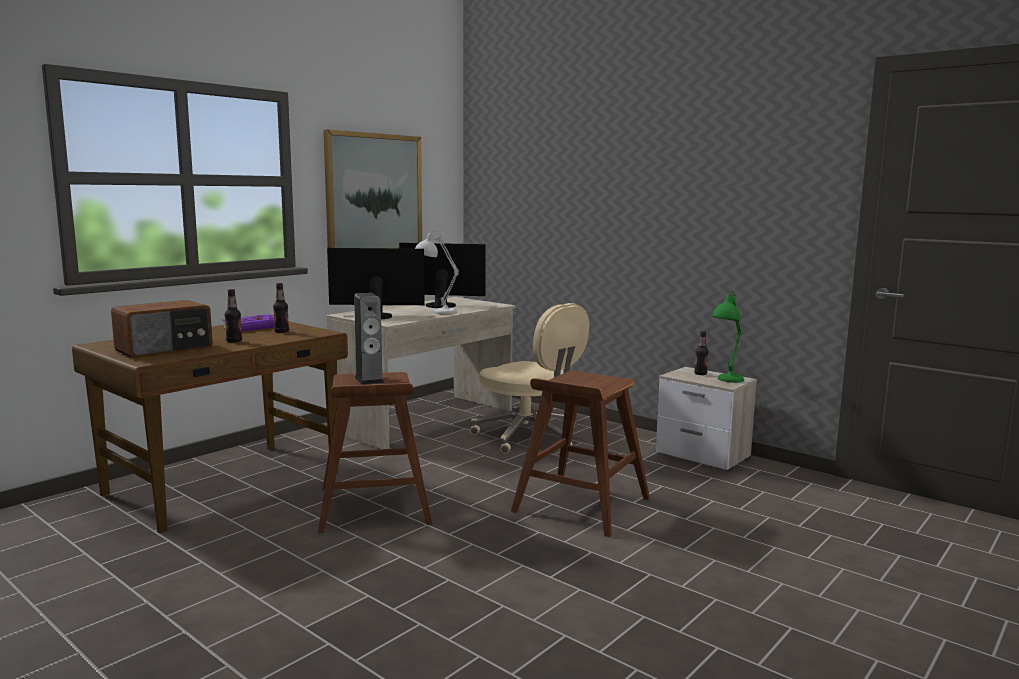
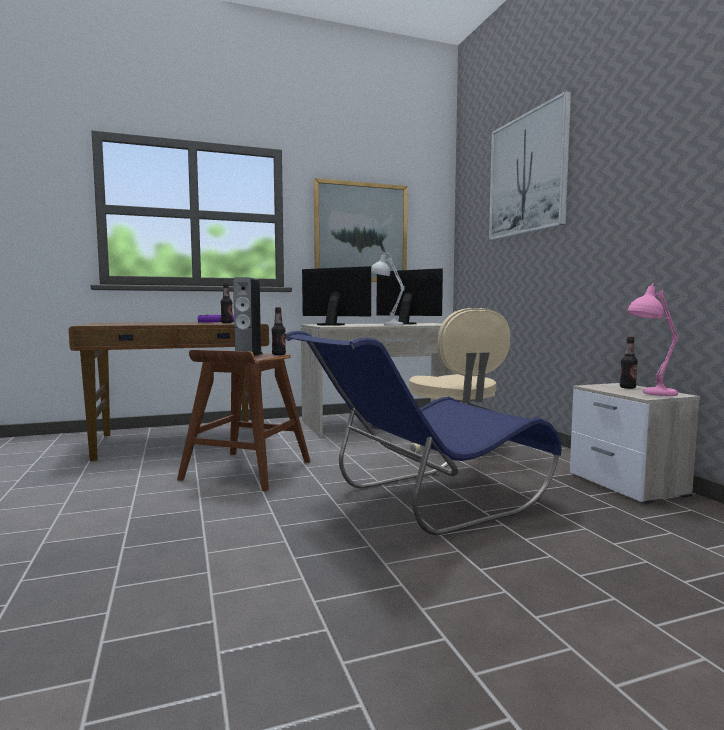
camera: 30 degrees right, 5 degrees down
(165, 349) = (122, 324): radio -> none
(234, 341) = (177, 323): bottle -> bottle (278, 354)
(572, 150) = (527, 174): none -> picture
(580, 505) = (422, 503): brown stool -> blue chair
(725, 381) = (649, 394): green table lamp -> pink table lamp

